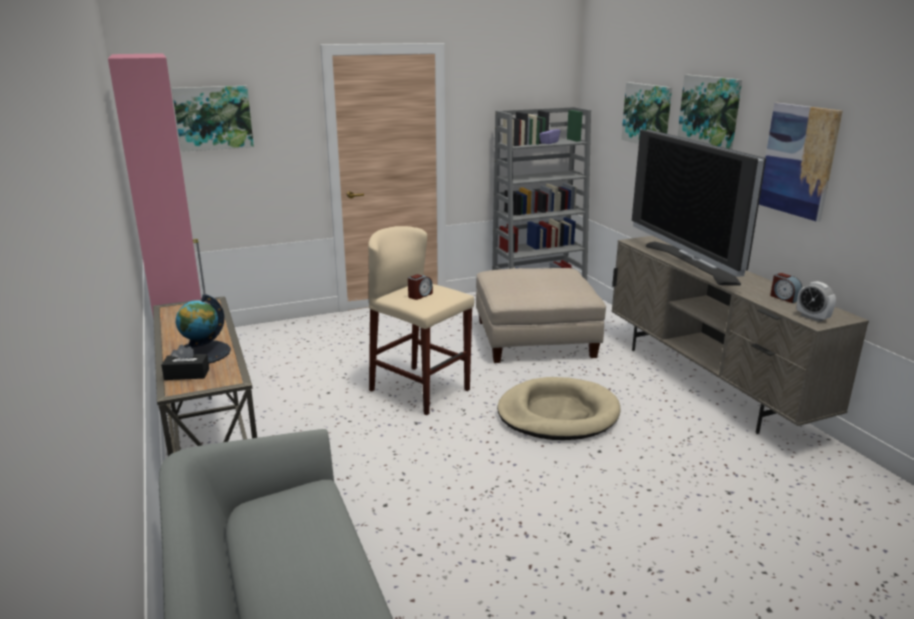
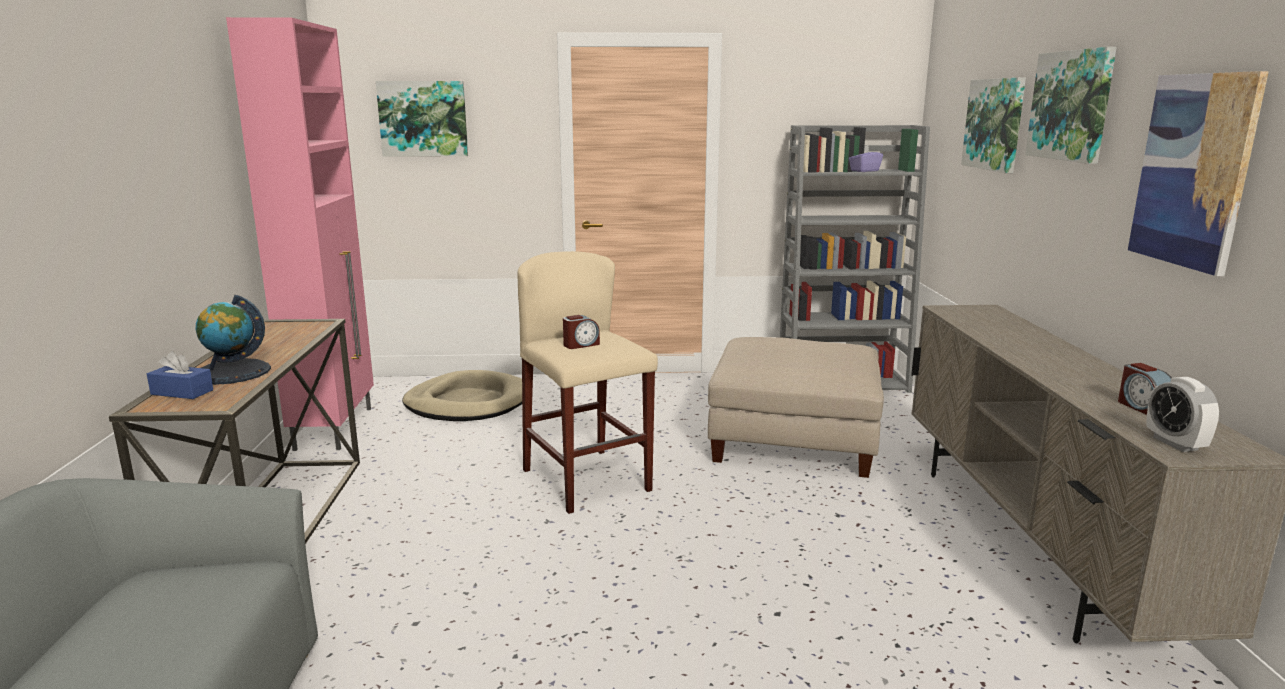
camera: 20 degrees right, 5 degrees down
(187, 374) = (182, 392): black tissue box -> blue tissue box
(558, 414) = (752, 546): beige dog bed -> beige dog bed (468, 402)
(690, 263) = (1012, 343): television -> none

